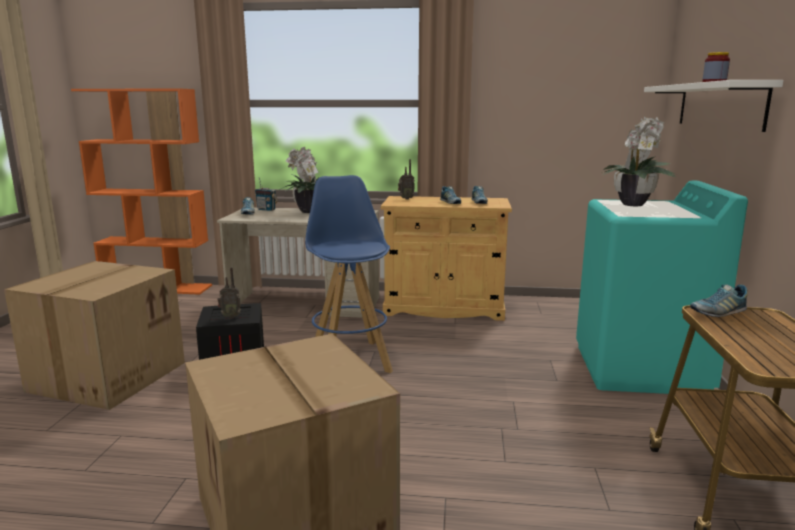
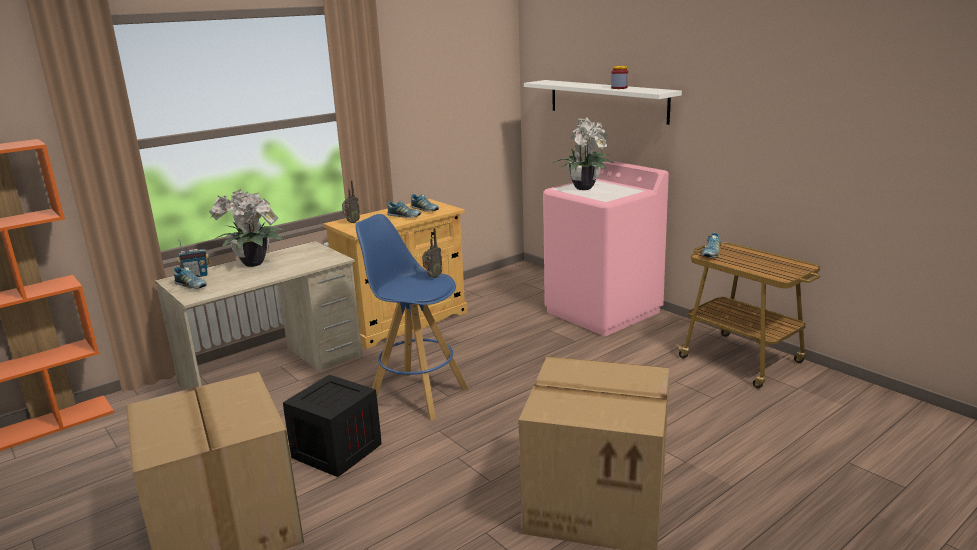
camera: 45 degrees left, 5 degrees up
(230, 317) = (338, 397): radio -> radio (432, 277)
(640, 369) = (603, 312): turquoise washing machine -> pink washing machine

